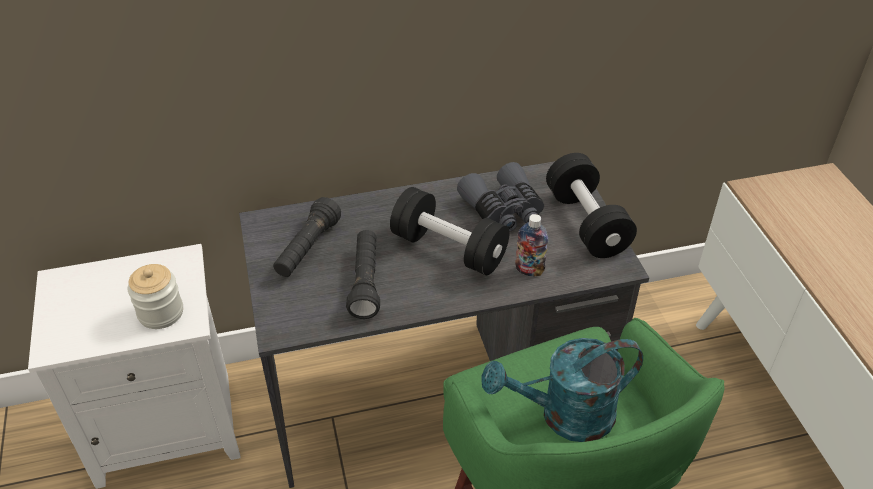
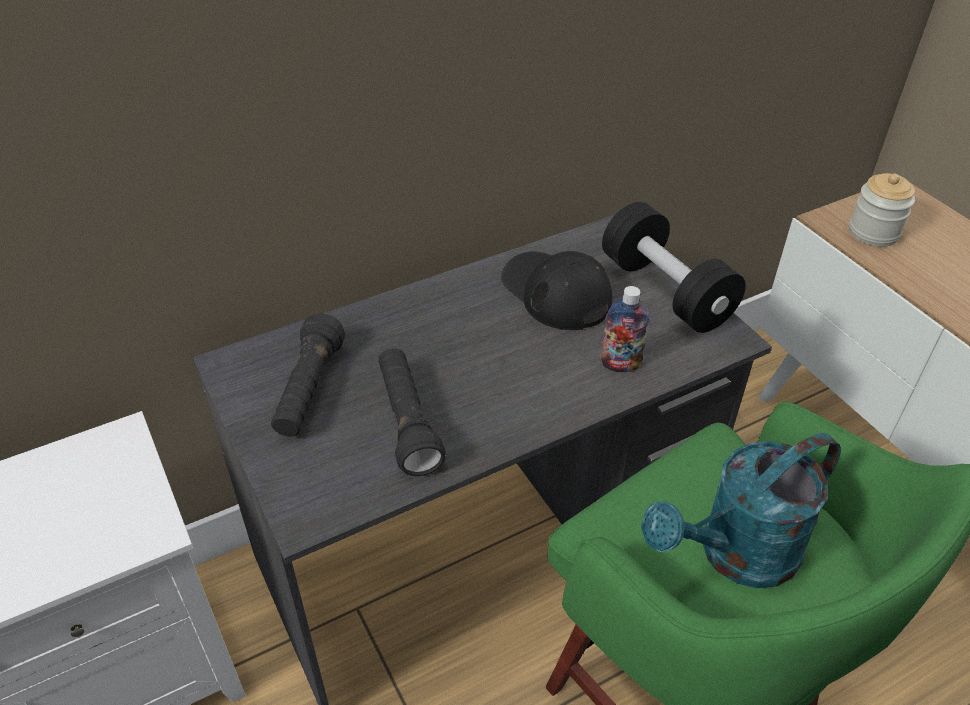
camera: 15 degrees left, 0 degrees up
(161, 313) = (107, 525): jar -> jar (873, 232)
(448, 249) = (504, 355): black dumbbell -> none
(503, 210) = (556, 292): grey binoculars -> black cap

